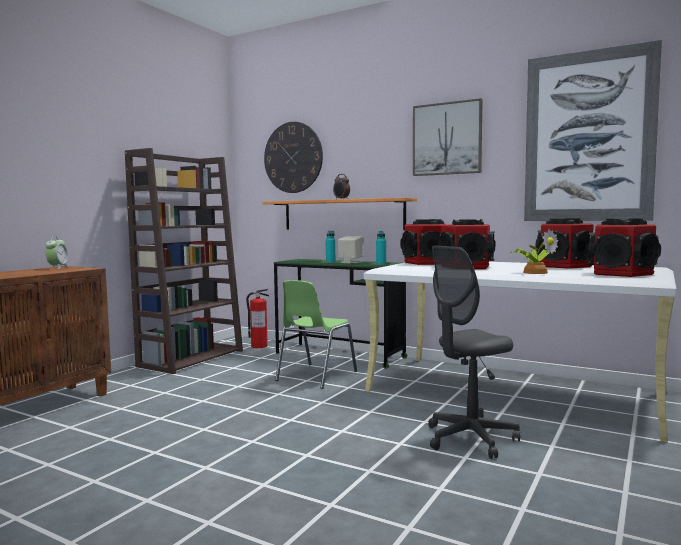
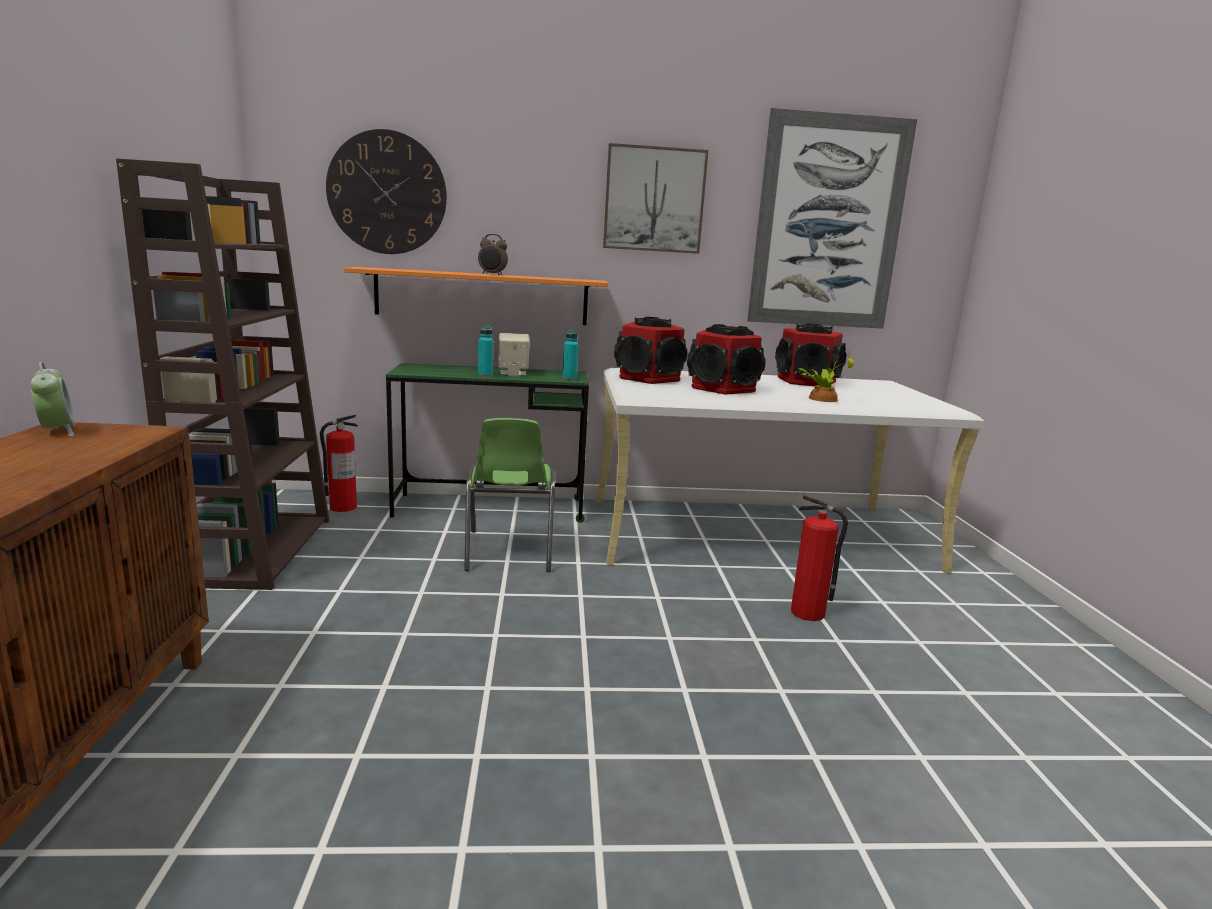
camera: 35 degrees left, 10 degrees up
(470, 439) = (808, 613): grey office chair -> fire extinguisher
(620, 273) = (896, 397): speaker -> none

